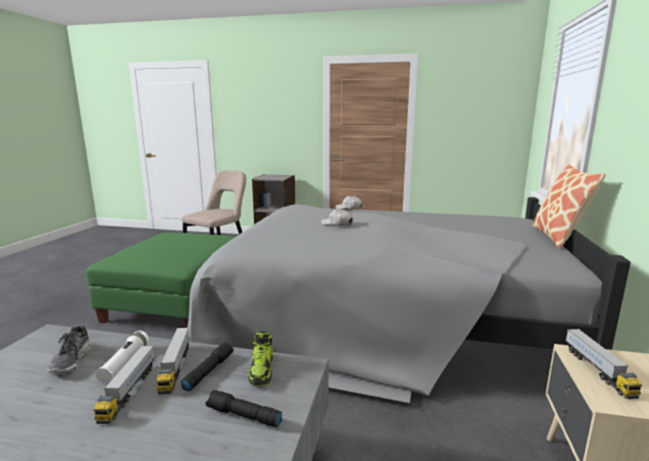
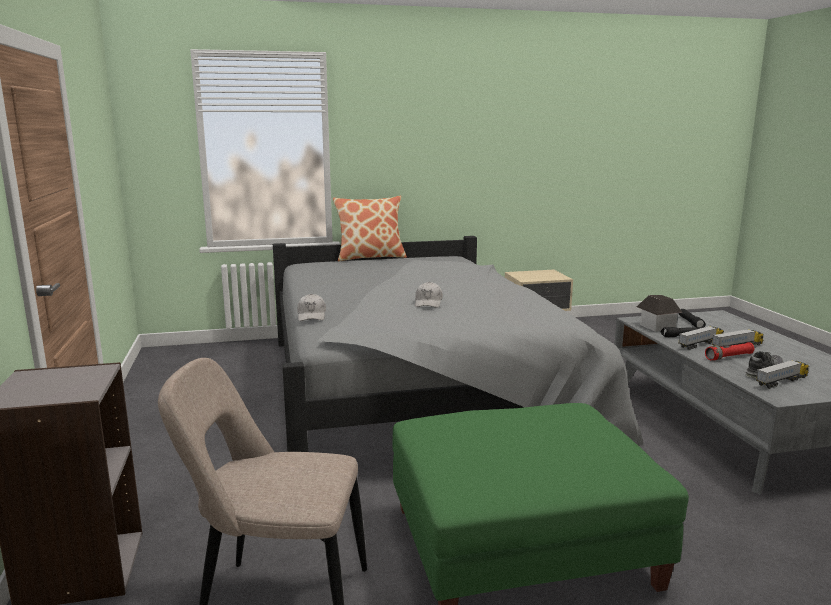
camera: 115 degrees left, 0 degrees up
(124, 363) = (729, 357): white flashlight -> red flashlight
(262, 371) = (657, 326): shoe -> toy house
(598, 371) = (537, 277): toy truck -> toy truck (781, 381)

